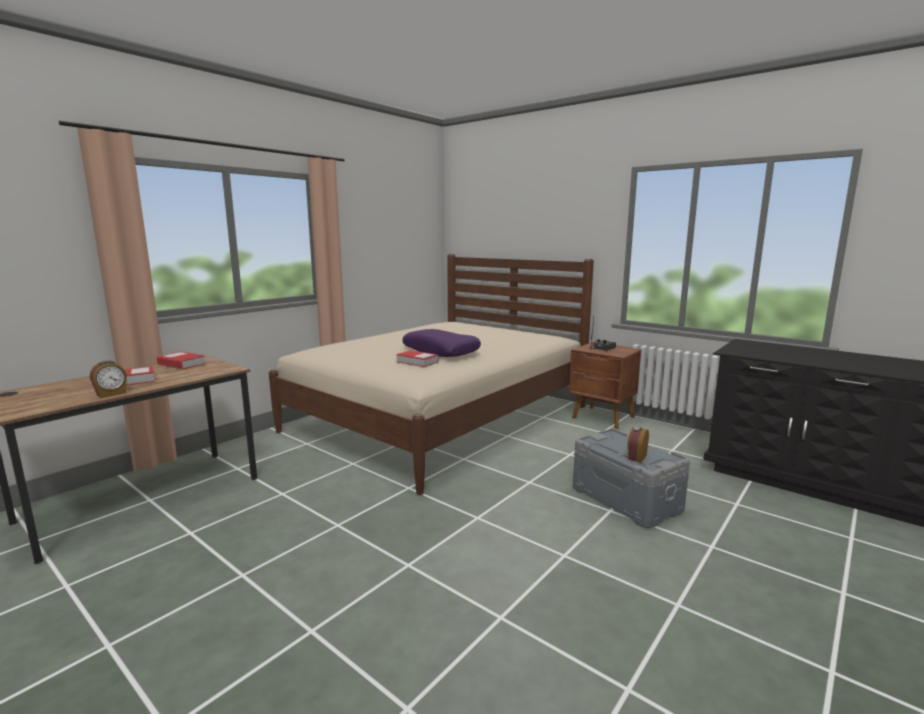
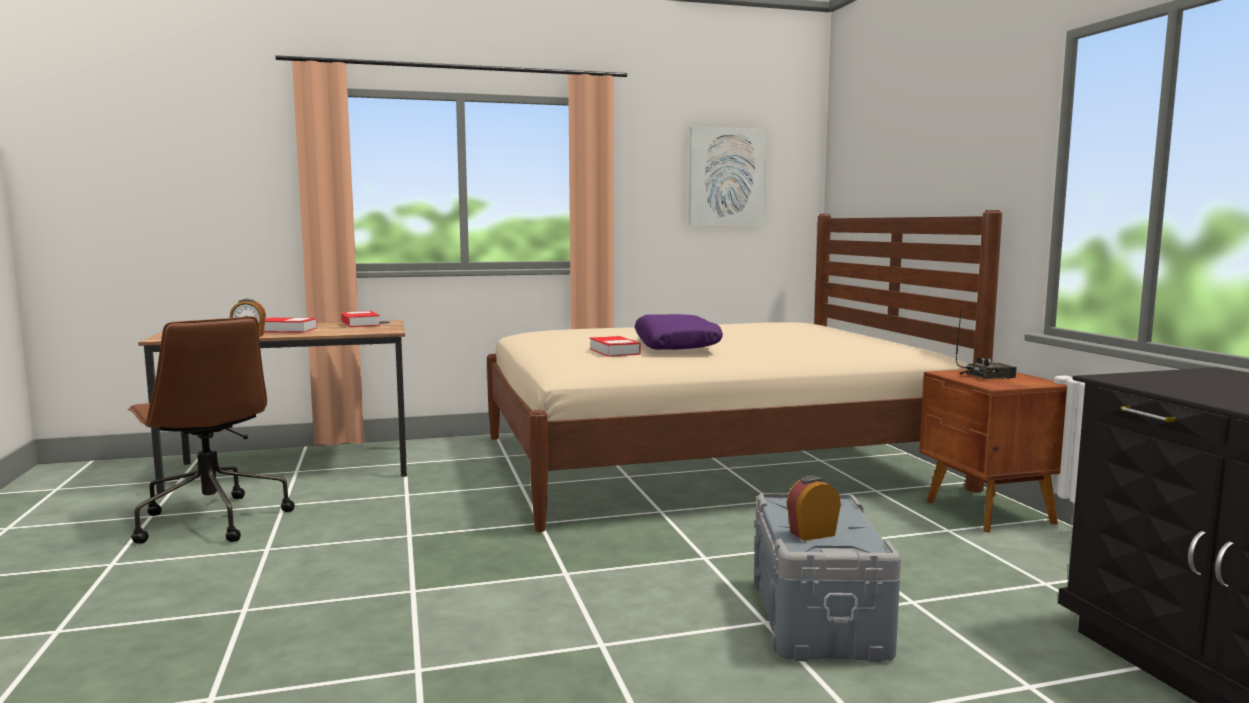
camera: 35 degrees right, 5 degrees down
(142, 569) = (210, 520): none -> brown office chair
(397, 231) = (726, 176): none -> picture

